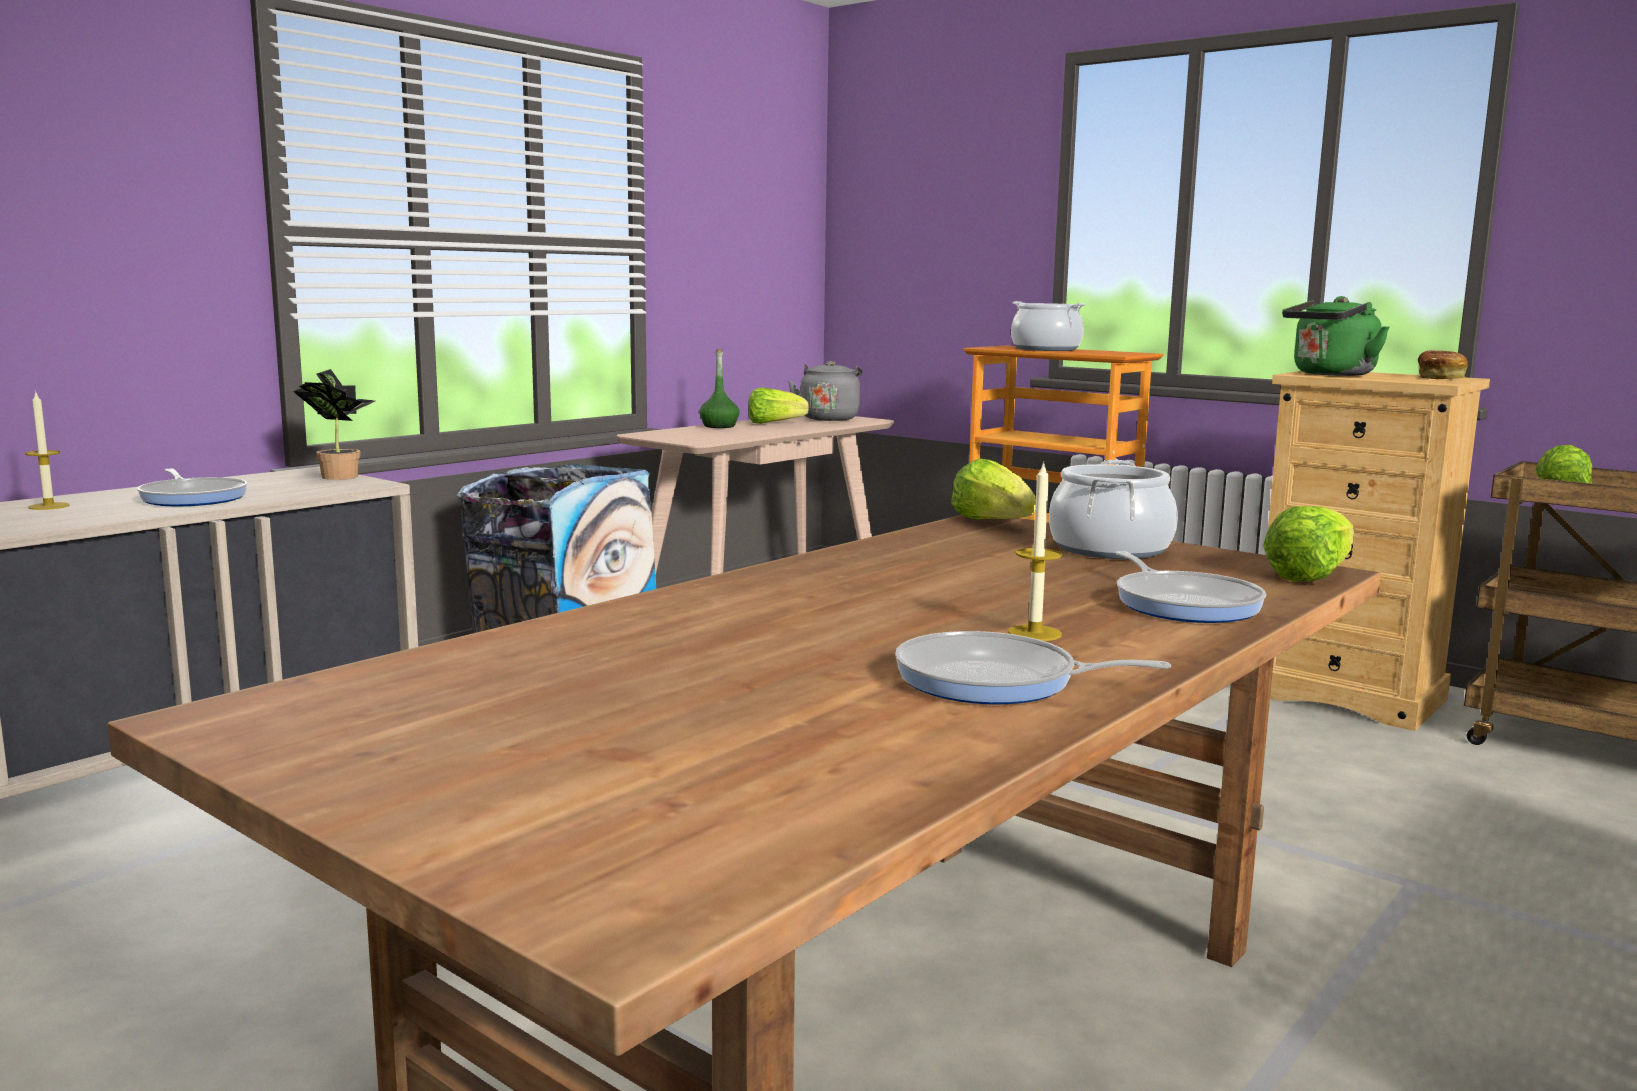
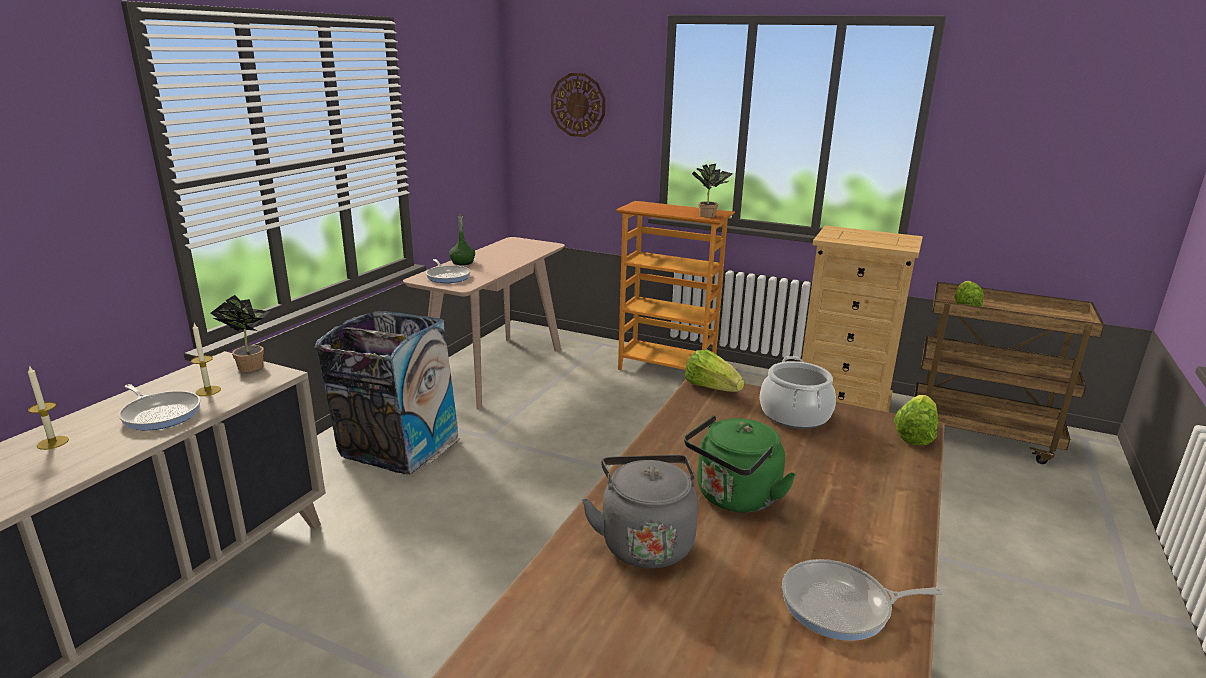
camera: 15 degrees left, 10 degrees up
(774, 423) = (494, 255): lettuce -> none
(829, 418) = (524, 245): grey kettle -> grey kettle (645, 541)
(930, 205) = (578, 105): none -> wall clock
(1034, 633) = (823, 536): candle -> candle (208, 391)
(1046, 349) = (665, 209): cooking pot -> none
(1112, 353) = (708, 215): none -> potted plant
(1184, 604) = (875, 482): frying pan -> frying pan (448, 276)
(1330, 374) = (842, 237): green kettle -> green kettle (734, 498)
(1440, 378) = (900, 238): bread -> none

